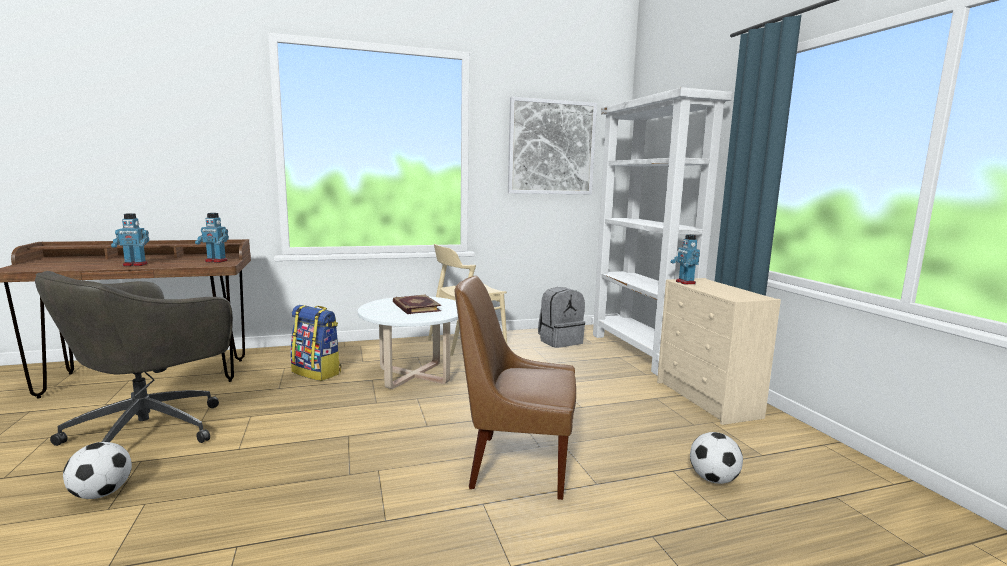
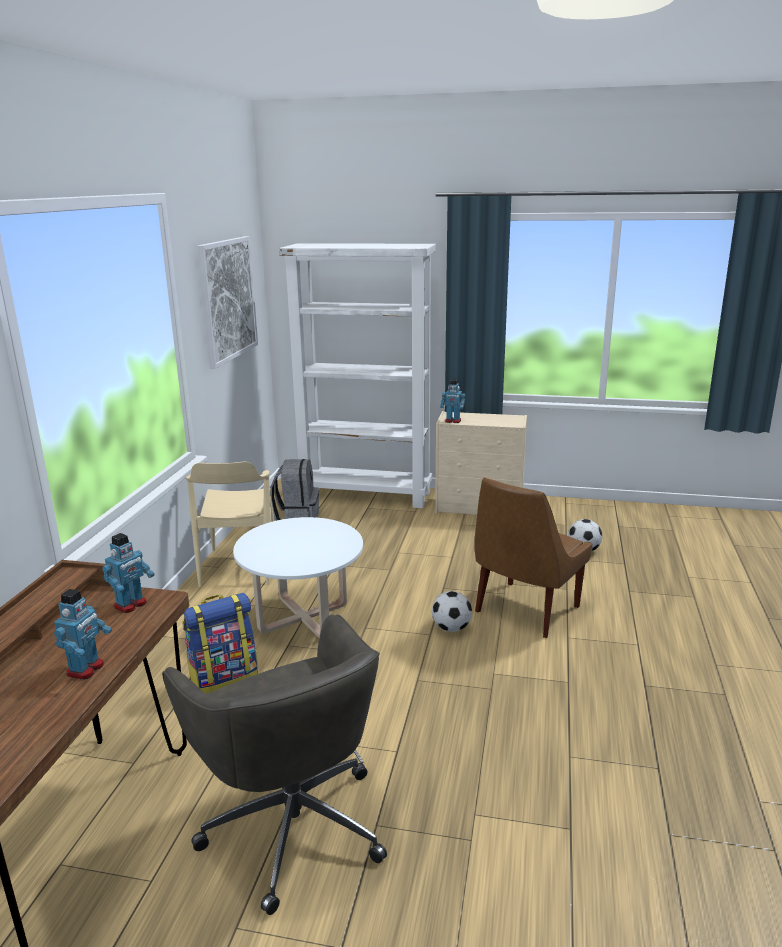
camera: 60 degrees left, 10 degrees up
(101, 494) = (437, 848): football -> football (451, 628)
(415, 307) = (296, 542): book -> none

